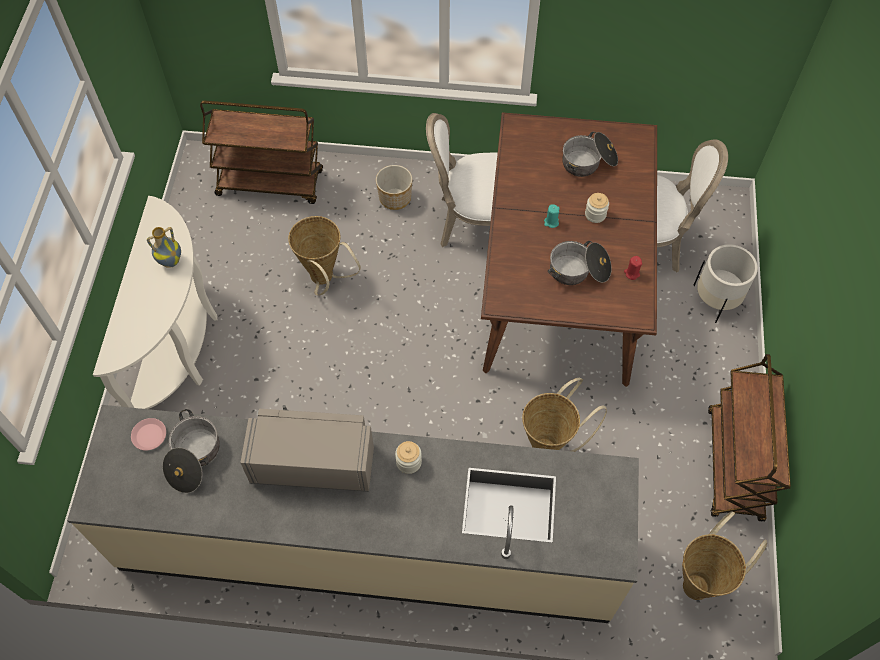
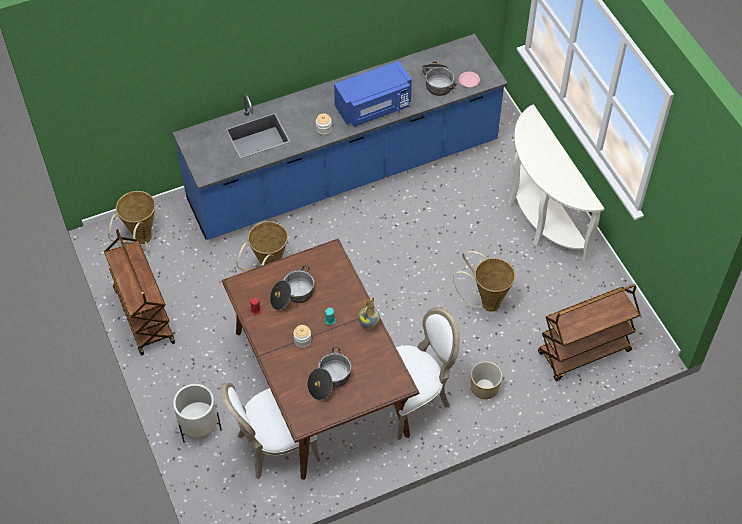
camera: 150 degrees right, 5 degrees down
(170, 260) = (551, 178): vase -> vase (369, 325)
(313, 462) = (374, 107): grey microwave -> blue microwave
(368, 543) = (344, 173): beige counter -> blue counter

